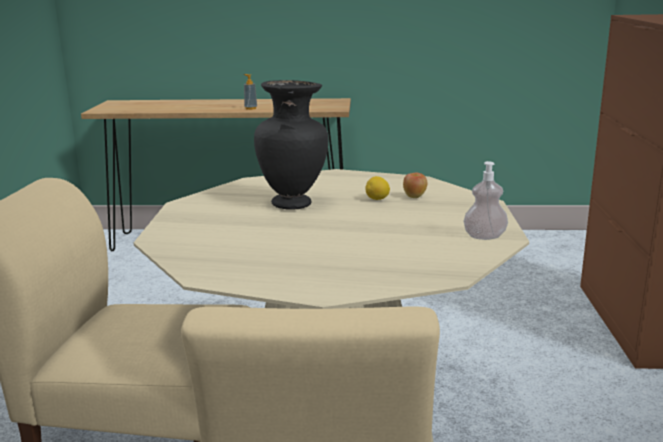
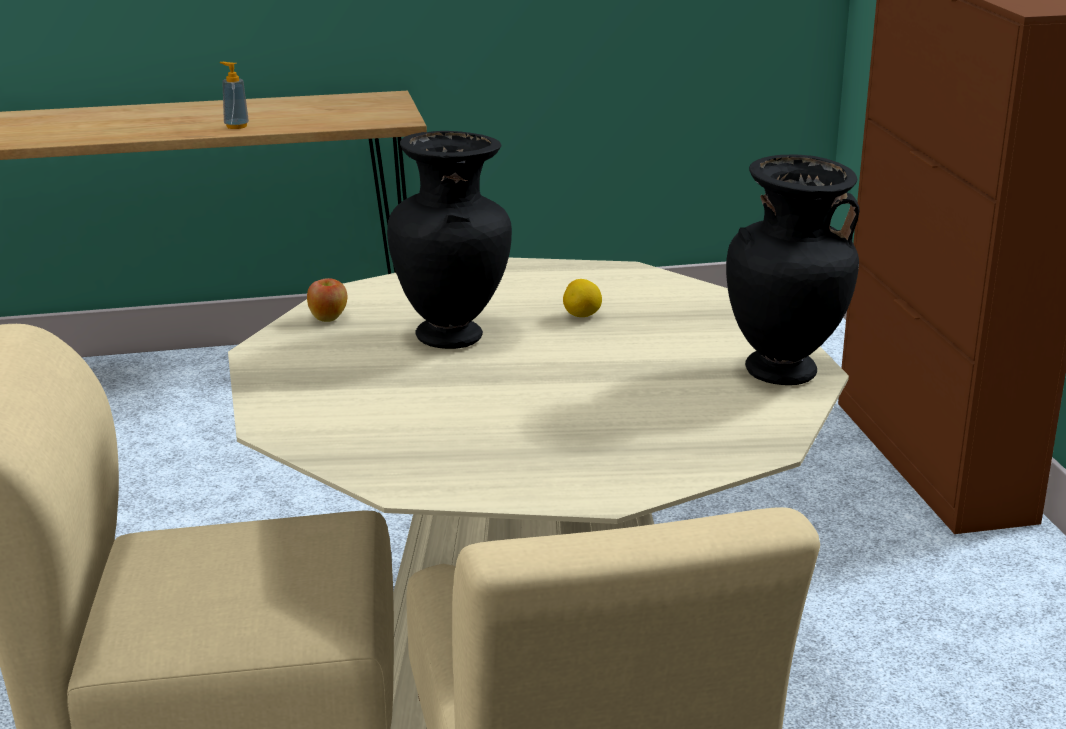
camera: 15 degrees left, 5 degrees up
(415, 196) = (638, 306): apple -> apple (328, 318)
(484, 237) = (782, 374): soap dispenser -> black vase

